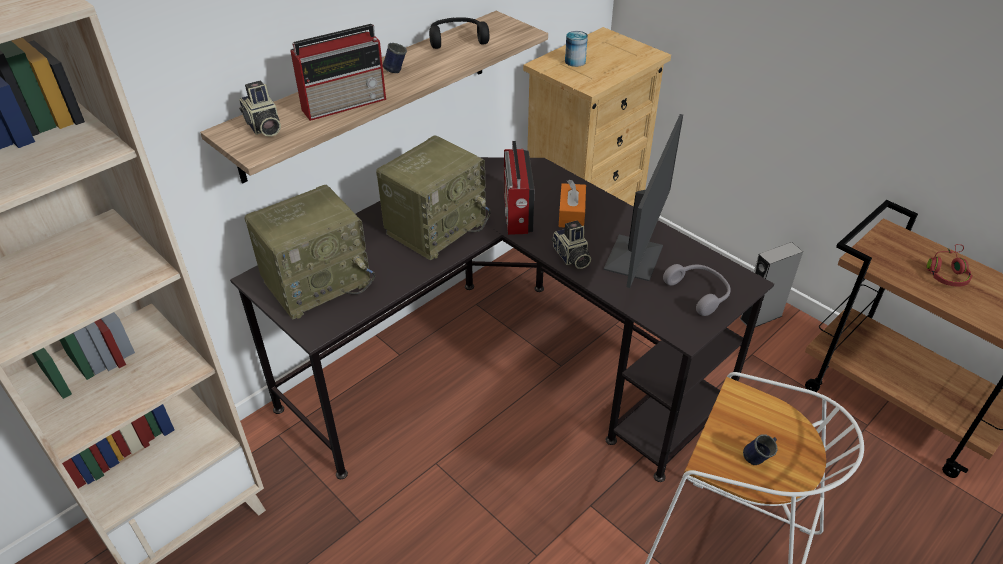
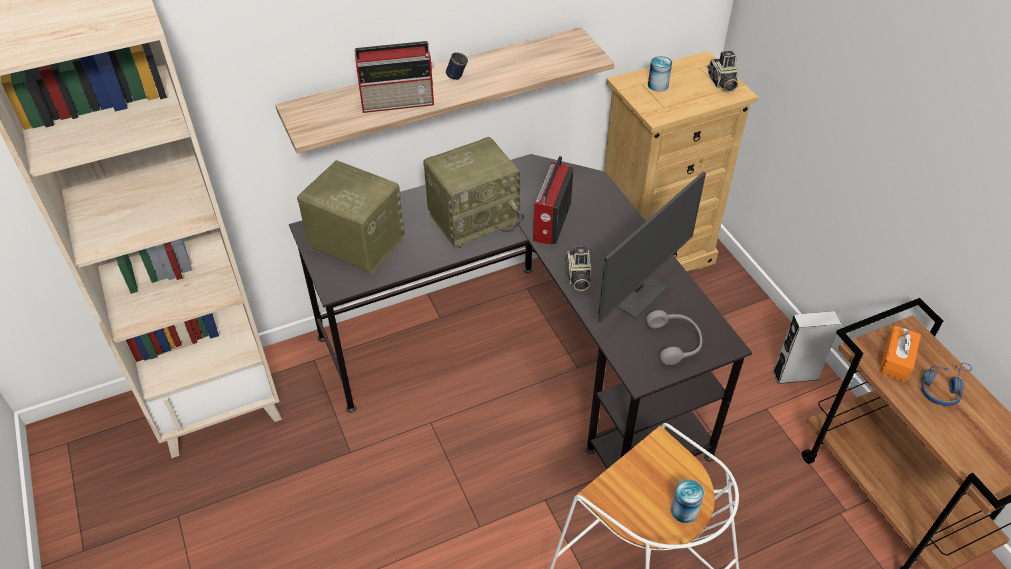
camera: 20 degrees right, 5 degrees up
(263, 127) = (324, 111): camera -> camera (721, 83)
(317, 281) = (355, 244): radio -> radio turned 135 degrees counterclockwise
(457, 39) = (527, 53): black headphones -> none
(571, 213) = (600, 235): orange tissue box -> orange tissue box (896, 360)
(758, 458) = (646, 503): blue mug -> none
(797, 453) = (684, 510): none -> can
(947, 272) = (942, 388): red headphones -> blue headphones

